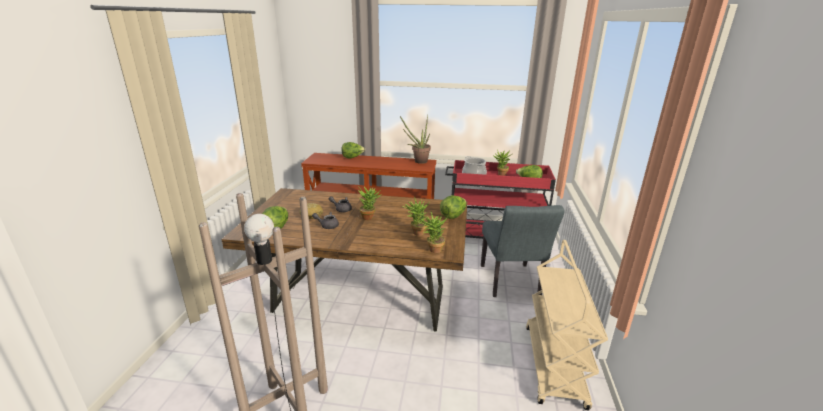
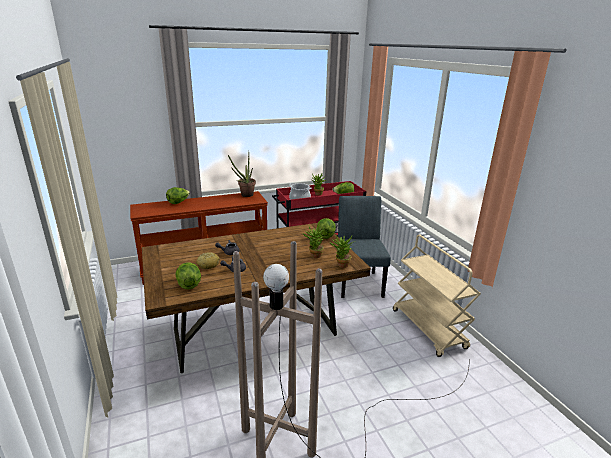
camera: 30 degrees left, 0 degrees up
(370, 217) = (262, 253): potted plant -> none
(511, 283) = (358, 282): grey chair -> grey chair turned 150 degrees counterclockwise

